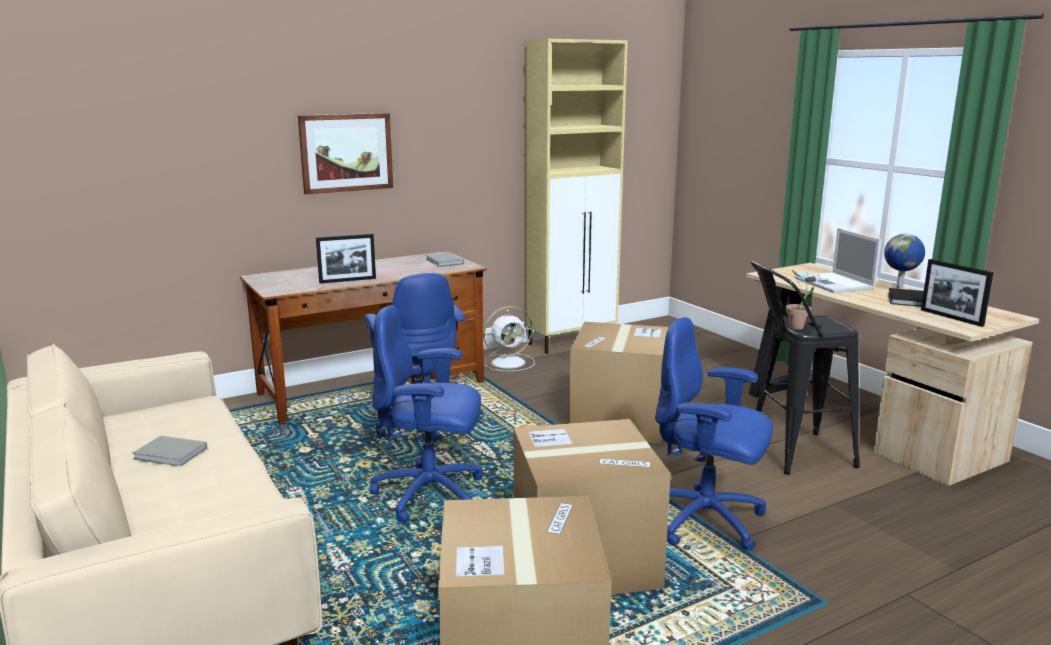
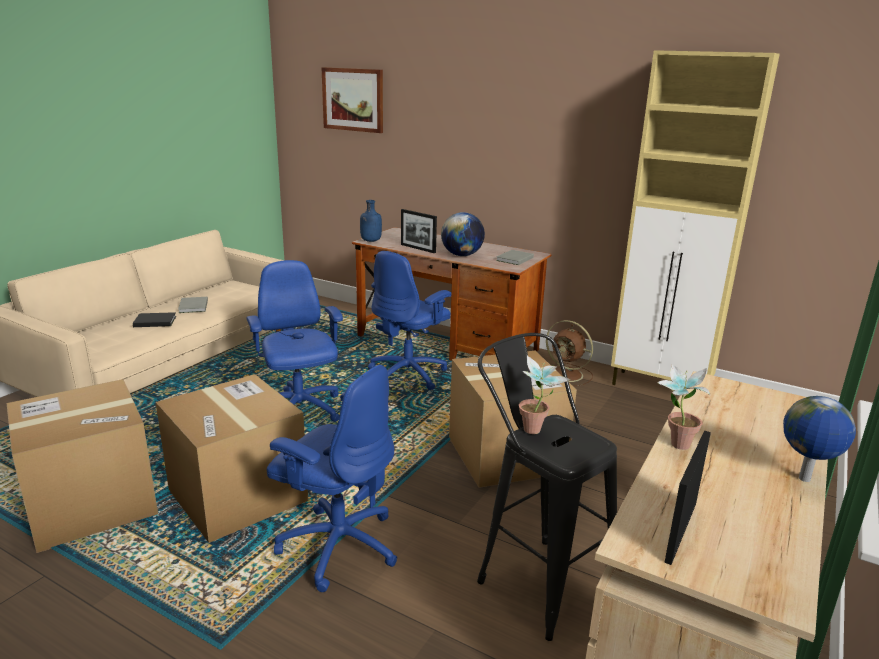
camera: 60 degrees right, 5 degrees up
(279, 290) = (370, 241): none -> blue bottle
(346, 152) = (477, 148): picture -> picture (353, 99)
(401, 272) = (461, 255): none -> globe
(510, 362) = (567, 375): white fan -> brown fan
(706, 521) = (338, 545): blue office chair -> blue office chair turned 120 degrees clockwise
(835, 284) = (736, 428): laptop -> none
(852, 298) = (674, 446): none -> potted plant
(906, 300) = (730, 487): black book -> black book (154, 321)

